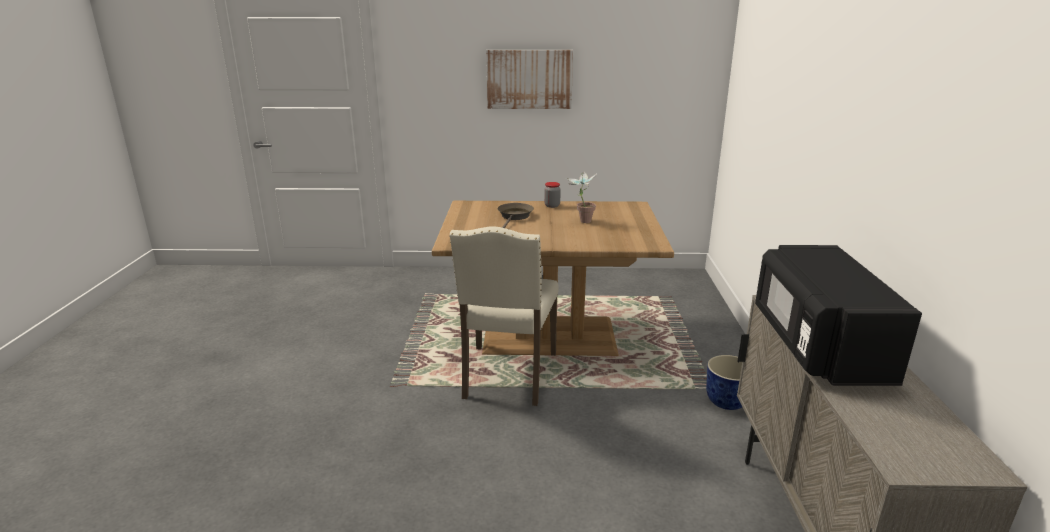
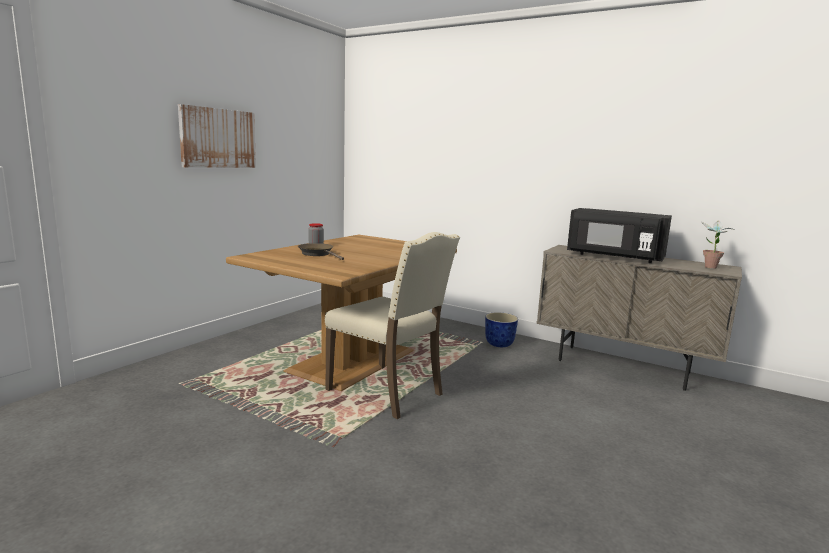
camera: 60 degrees left, 10 degrees down
(581, 221) = (365, 247): potted plant -> potted plant (710, 268)

